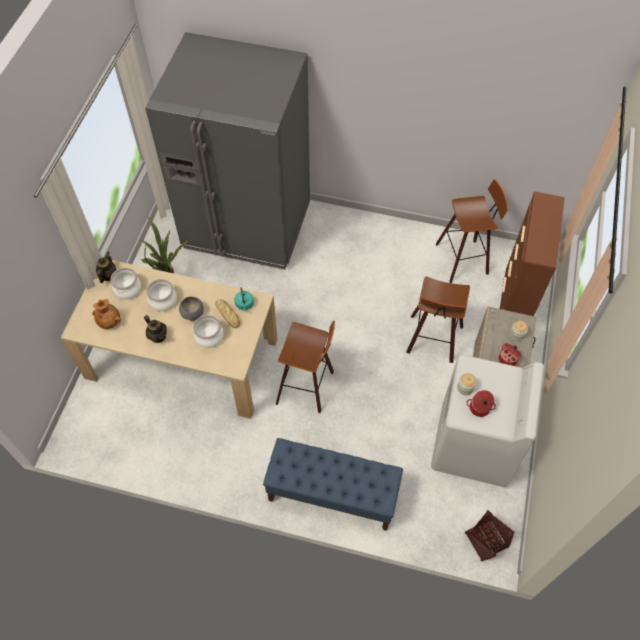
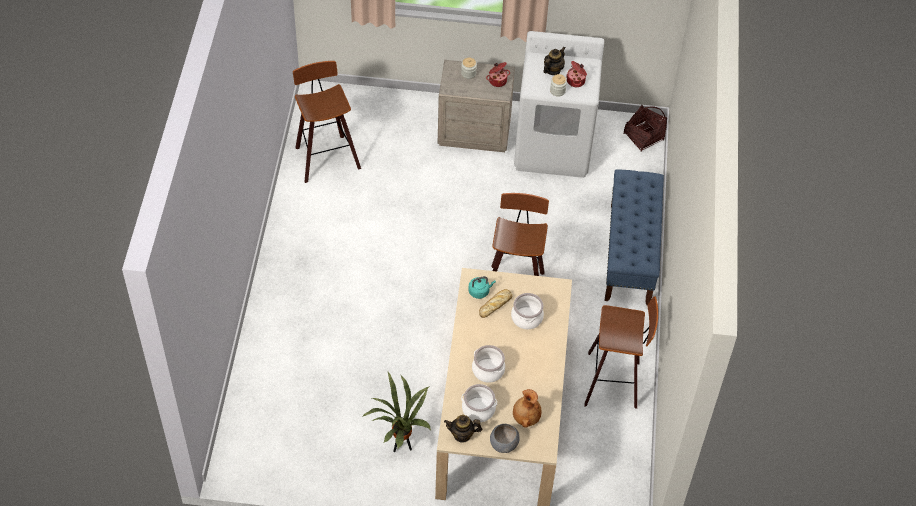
camera: 100 degrees left, 5 degrees down
(158, 336) = (535, 365): teapot -> teapot (553, 70)
(192, 313) = (499, 338): grey bowl -> grey bowl (503, 444)
(247, 225) = (294, 376): grey fridge -> none
(433, 341) = (438, 181): stool -> stool (614, 381)
(514, 302) = (378, 114): brown dresser -> none

